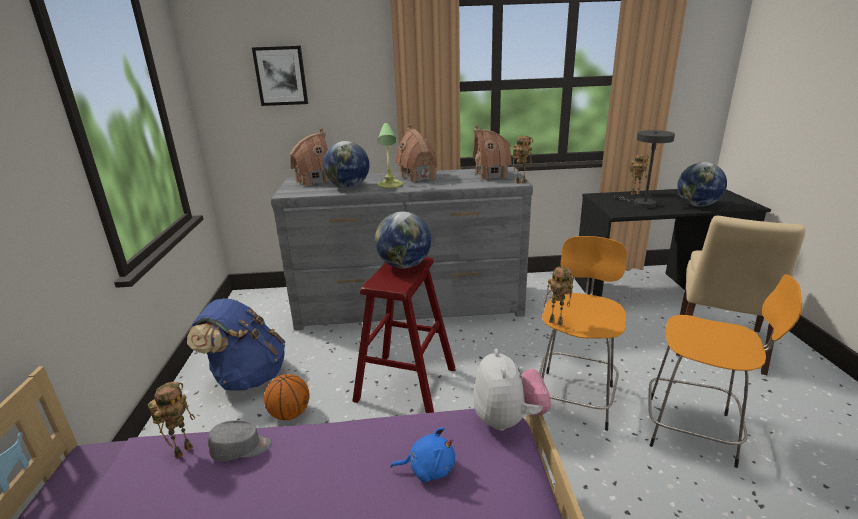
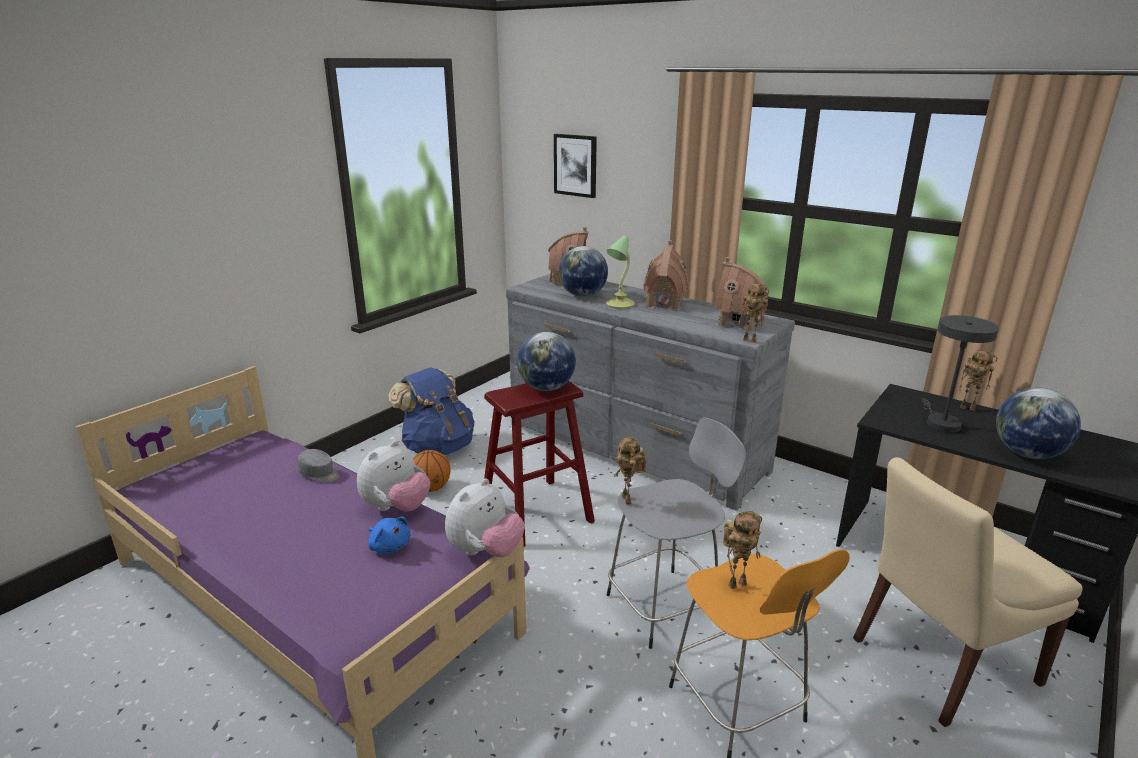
camera: 40 degrees right, 0 degrees up
(183, 450) = (296, 459): toy robot -> toy robot (737, 583)
(376, 431) = (396, 507): none -> plush toy
(575, 397) = (666, 606): orange stool -> grey stool

